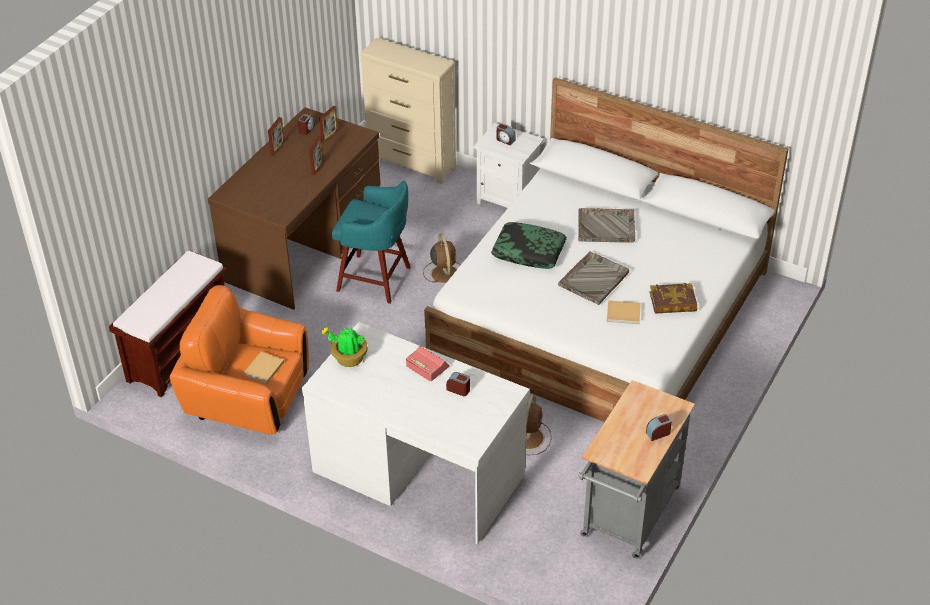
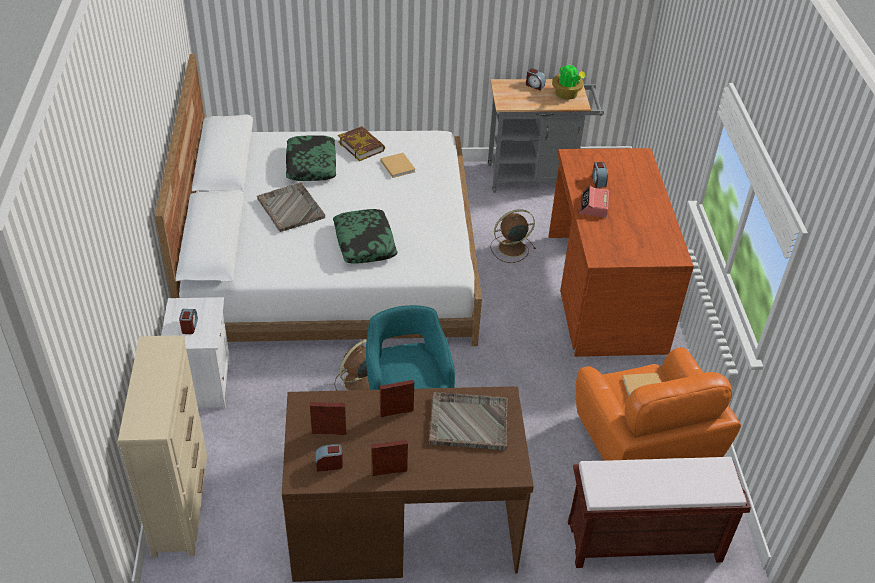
camera: 125 degrees left, 0 degrees up
(348, 359) = (635, 253): potted plant -> potted plant (567, 95)
(418, 471) = (603, 292): white desk -> brown desk
(594, 278) = (369, 192): grey tray -> grey tray (467, 422)
(665, 261) = (311, 164): none -> pillow

